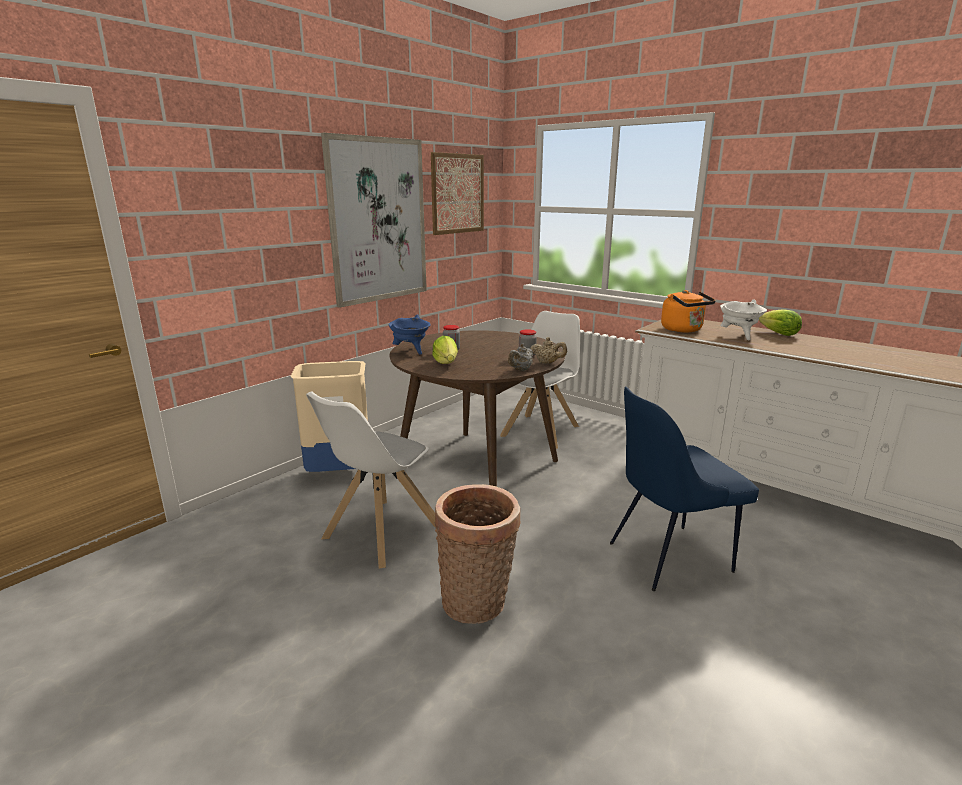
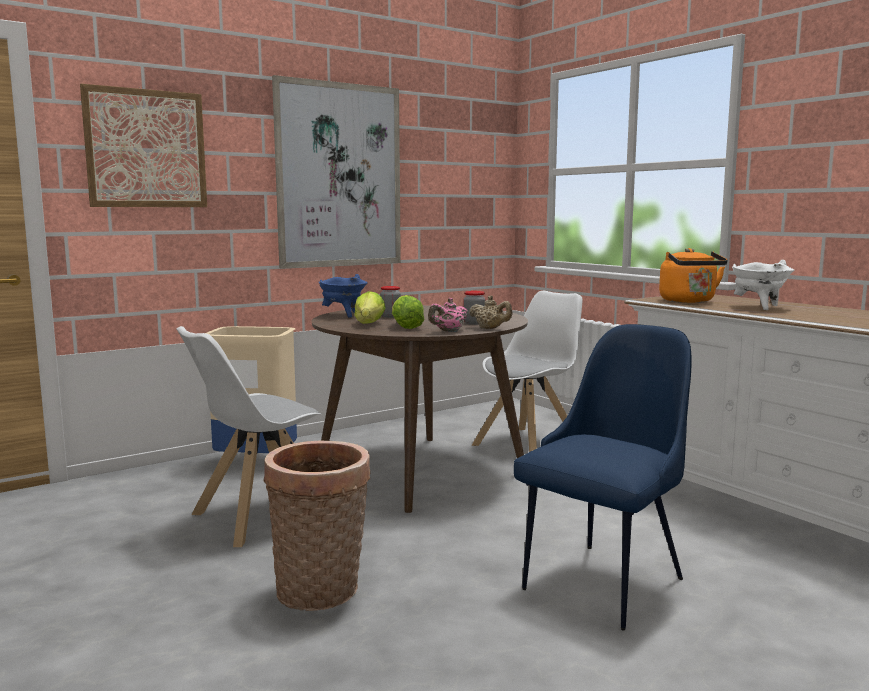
camera: 15 degrees right, 10 degrees down
(457, 193) = (449, 152): picture -> picture (146, 147)
(520, 370) = (448, 331): grey teapot -> pink teapot
(669, 557) = (603, 583): blue chair -> blue chair turned 135 degrees clockwise
(779, 334) = (823, 308): lettuce -> lettuce (406, 327)

